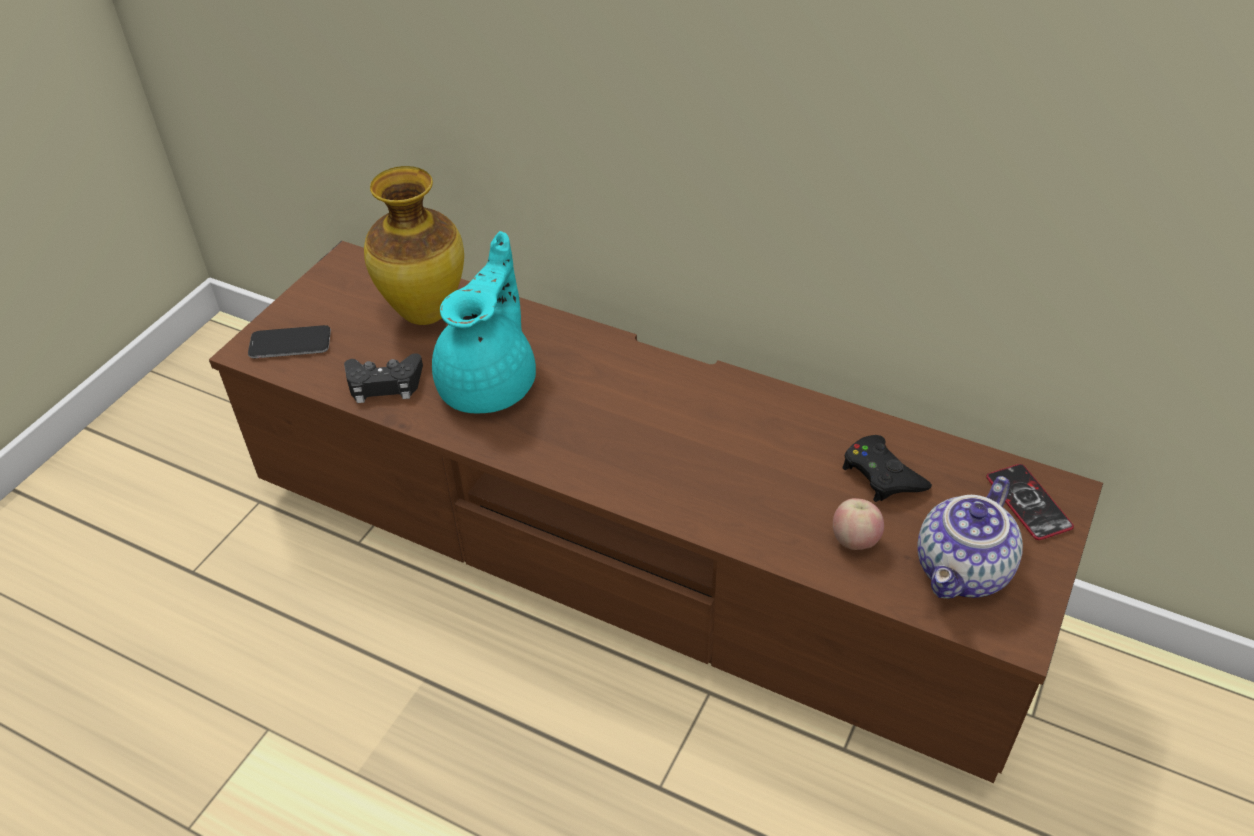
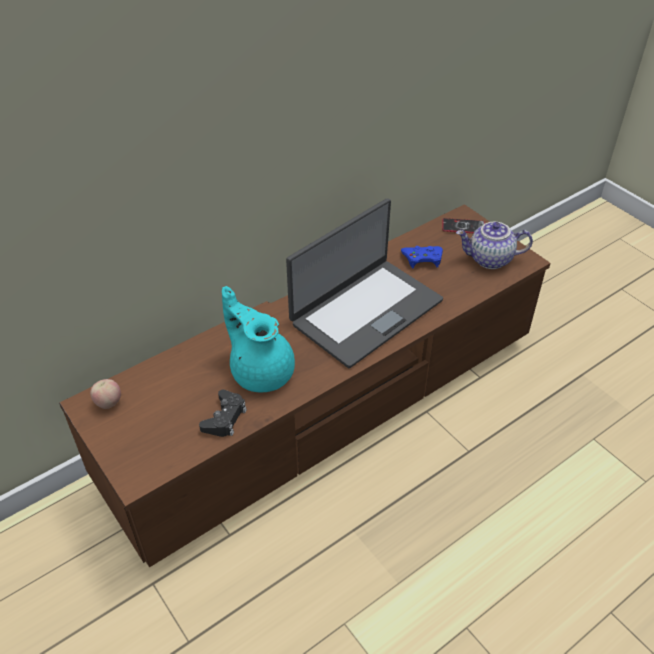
camera: 65 degrees left, 0 degrees up
(290, 343) = (147, 456): phone -> none
(426, 315) = (176, 381): vase -> none
(691, 448) = (365, 311): none -> laptop
(854, 541) = (455, 283): apple -> apple (108, 403)
(882, 475) = (422, 259): black game controller -> blue game controller
(964, 572) = (489, 260): teapot -> teapot turned 120 degrees clockwise

